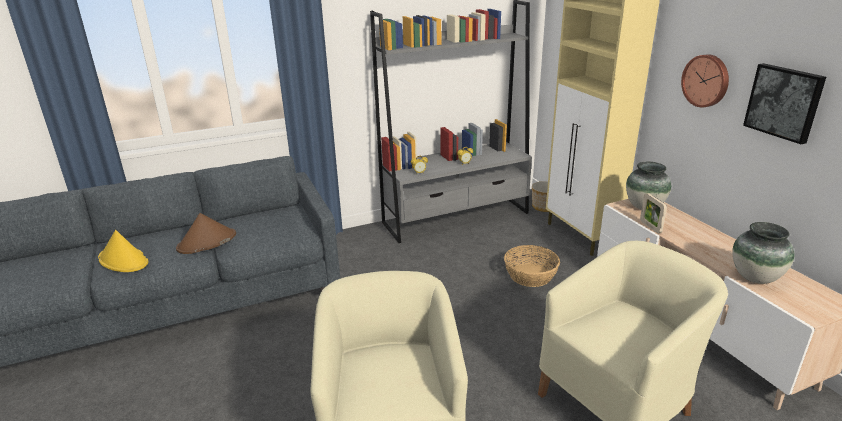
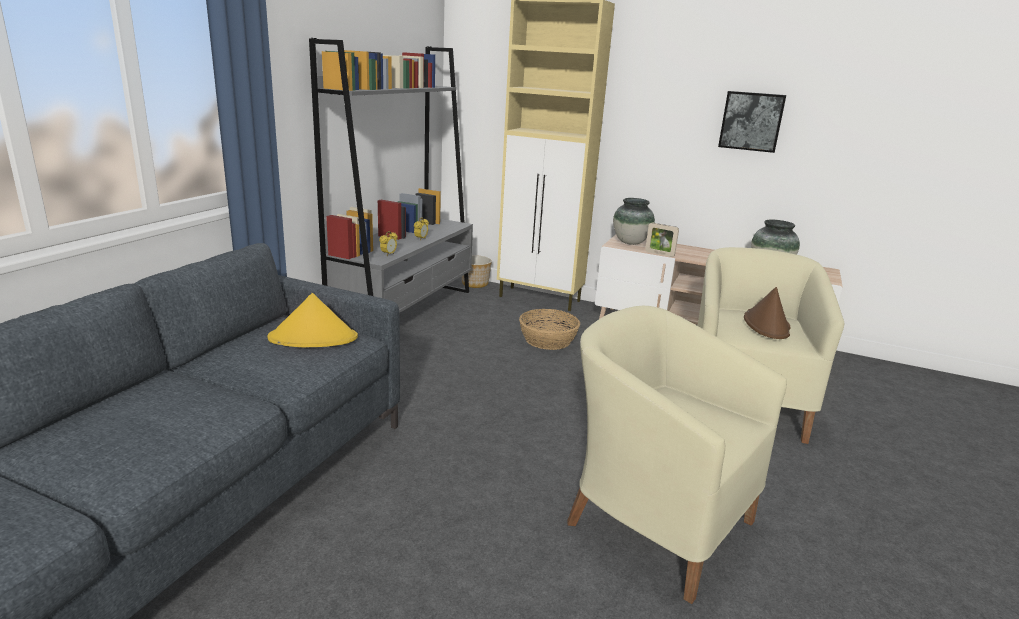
camera: 45 degrees left, 5 degrees down
(123, 260) = (114, 452): yellow hat -> yellow hat (313, 338)
(206, 242) = (230, 385): brown hat -> brown hat (766, 325)
(706, 80) = (671, 113): wall clock -> none

